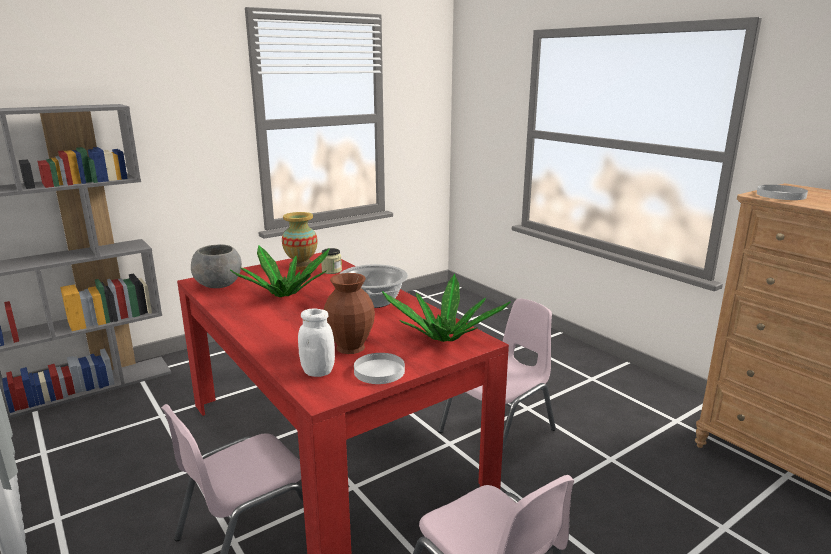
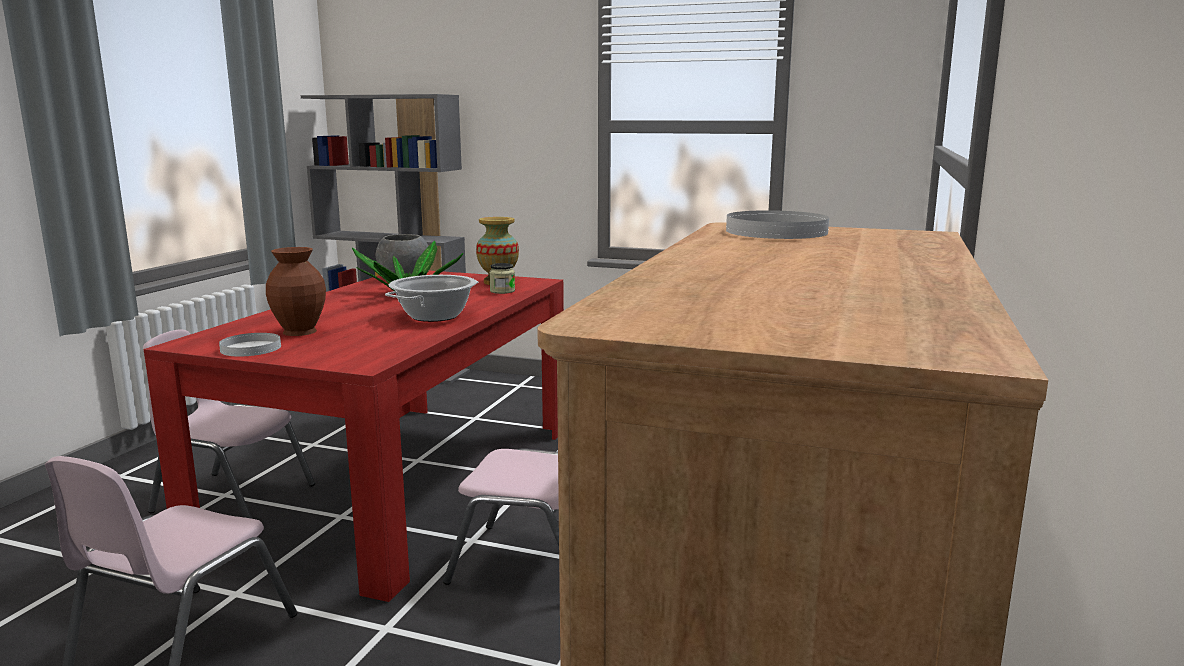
camera: 55 degrees right, 5 degrees down
(318, 372) = (233, 334): white jar -> none
(444, 338) = (359, 352): potted plant -> none

